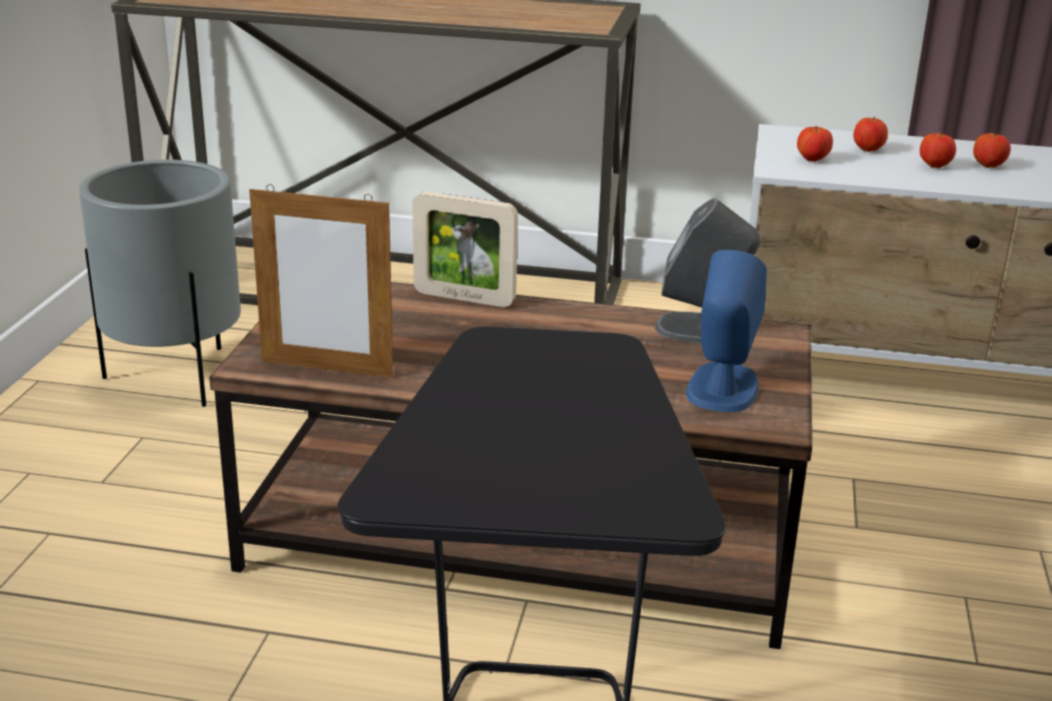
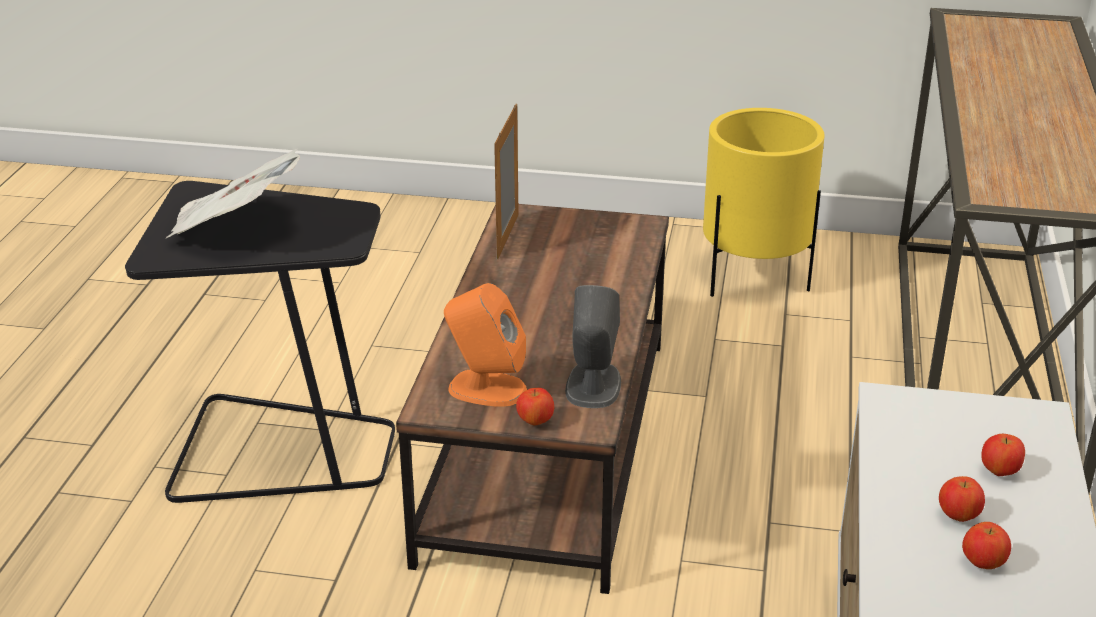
camera: 90 degrees right, 5 degrees up
(176, 376) = (754, 279): grey planter -> yellow planter
(464, 298) = (634, 280): picture frame -> none
(550, 436) = (235, 227): none -> newspaper
(722, 388) = (486, 388): blue speaker -> orange speaker
(812, 160) = (935, 425): apple -> apple (535, 422)

